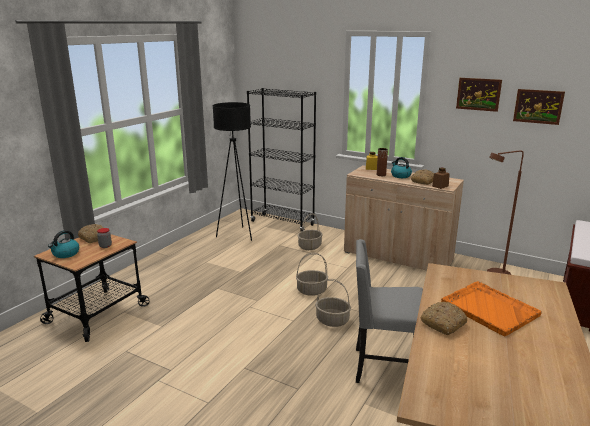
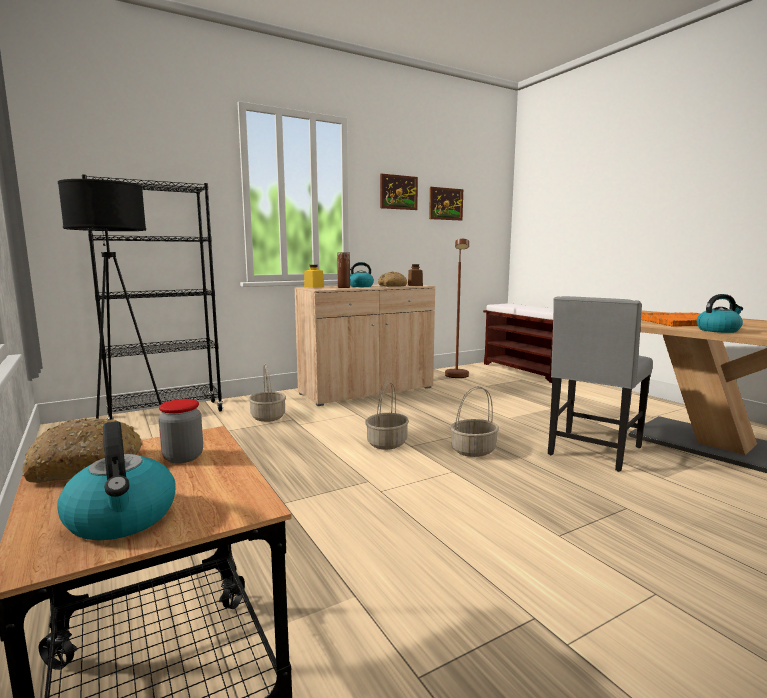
camera: 60 degrees left, 10 degrees down
(443, 323) = (718, 330): bread -> kettle

